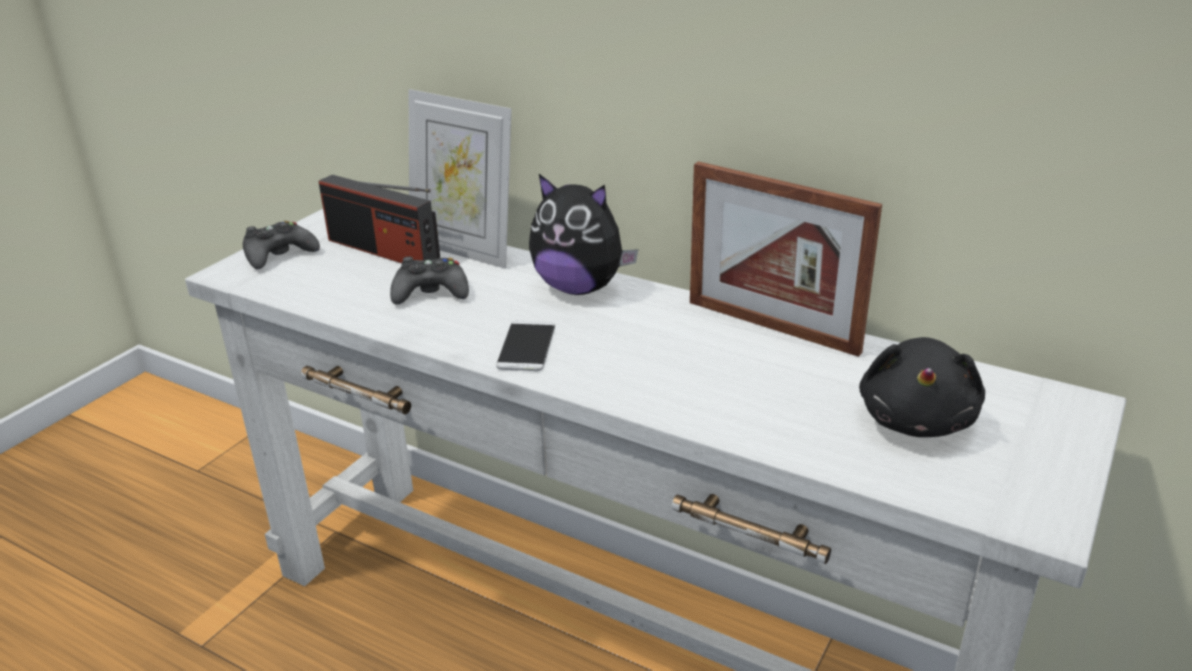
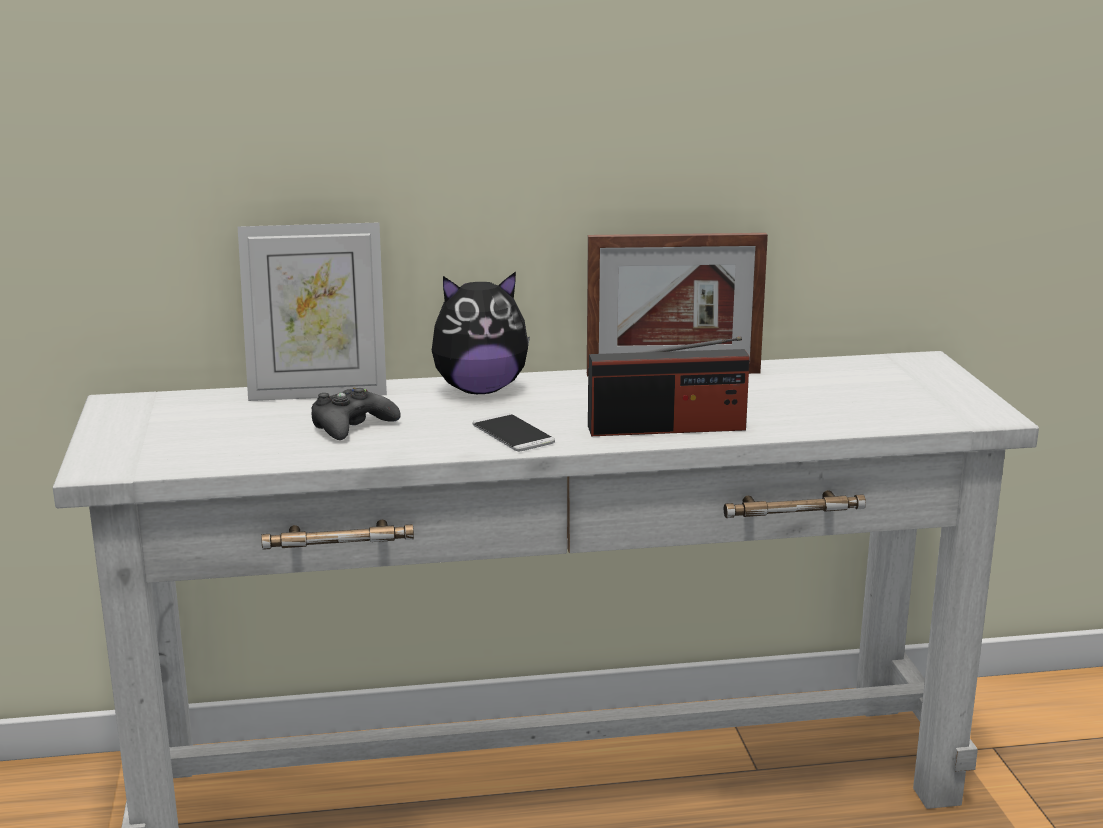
camera: 40 degrees left, 10 degrees down
(279, 255) = (125, 443): black game controller -> none
(383, 250) = (236, 413): radio -> radio (667, 428)
(916, 420) = (851, 393): black plush toy -> none

